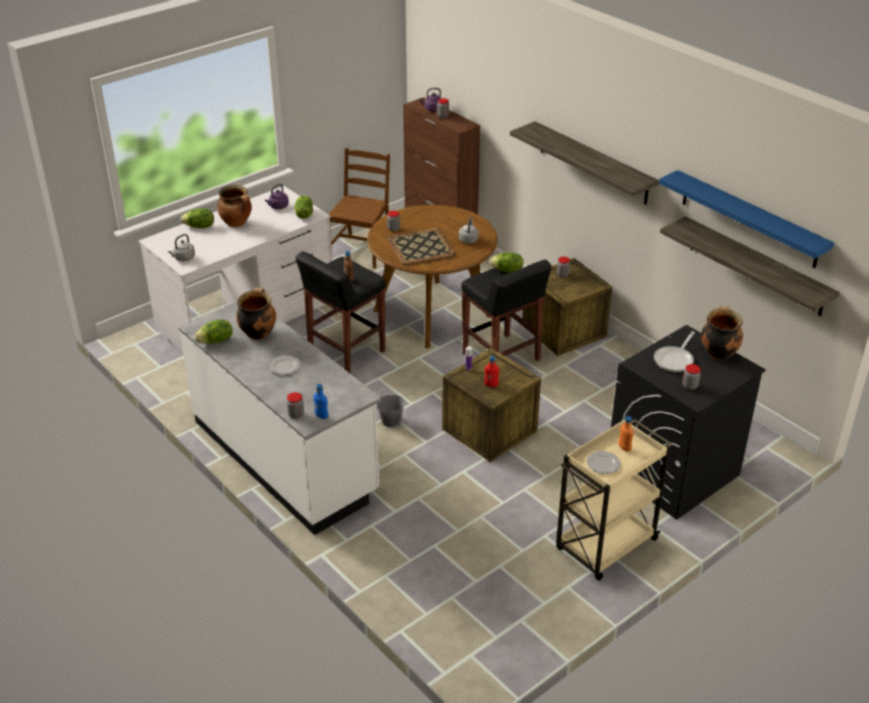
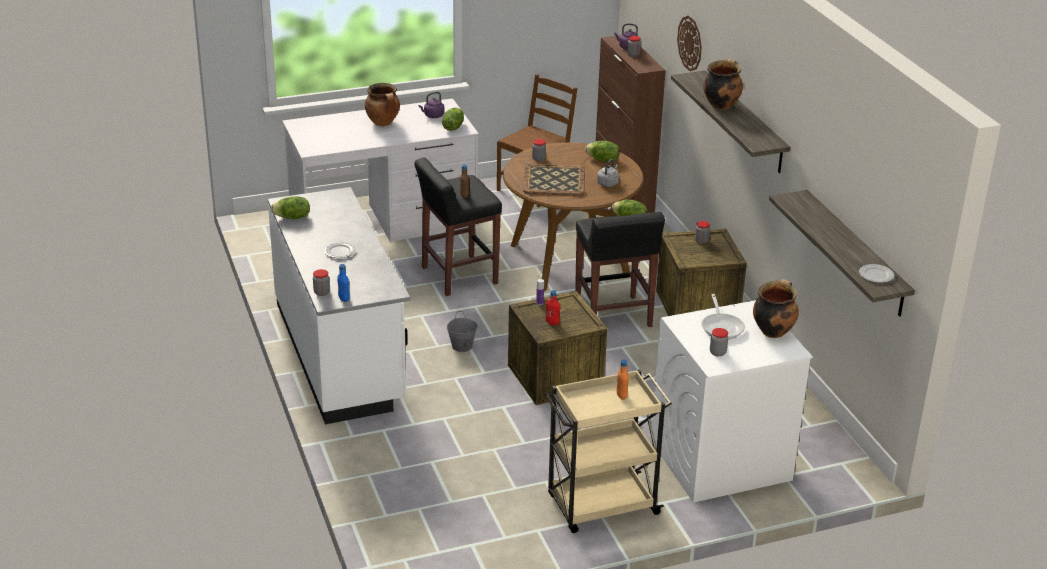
camera: 20 degrees right, 5 degrees down
(183, 258) = (313, 143): grey kettle -> none
(199, 227) = (346, 119): lettuce -> lettuce (602, 160)
(258, 333) = (335, 219): cooking pot -> cooking pot (721, 105)
(511, 98) = (690, 43): none -> wall clock
(602, 464) = (589, 404): plate -> plate (875, 275)
(672, 473) = (719, 460): black washing machine -> white washing machine
(675, 360) = (722, 327): frying pan -> frying pan turned 60 degrees counterclockwise
(749, 219) = (852, 198): blue shelf -> none

